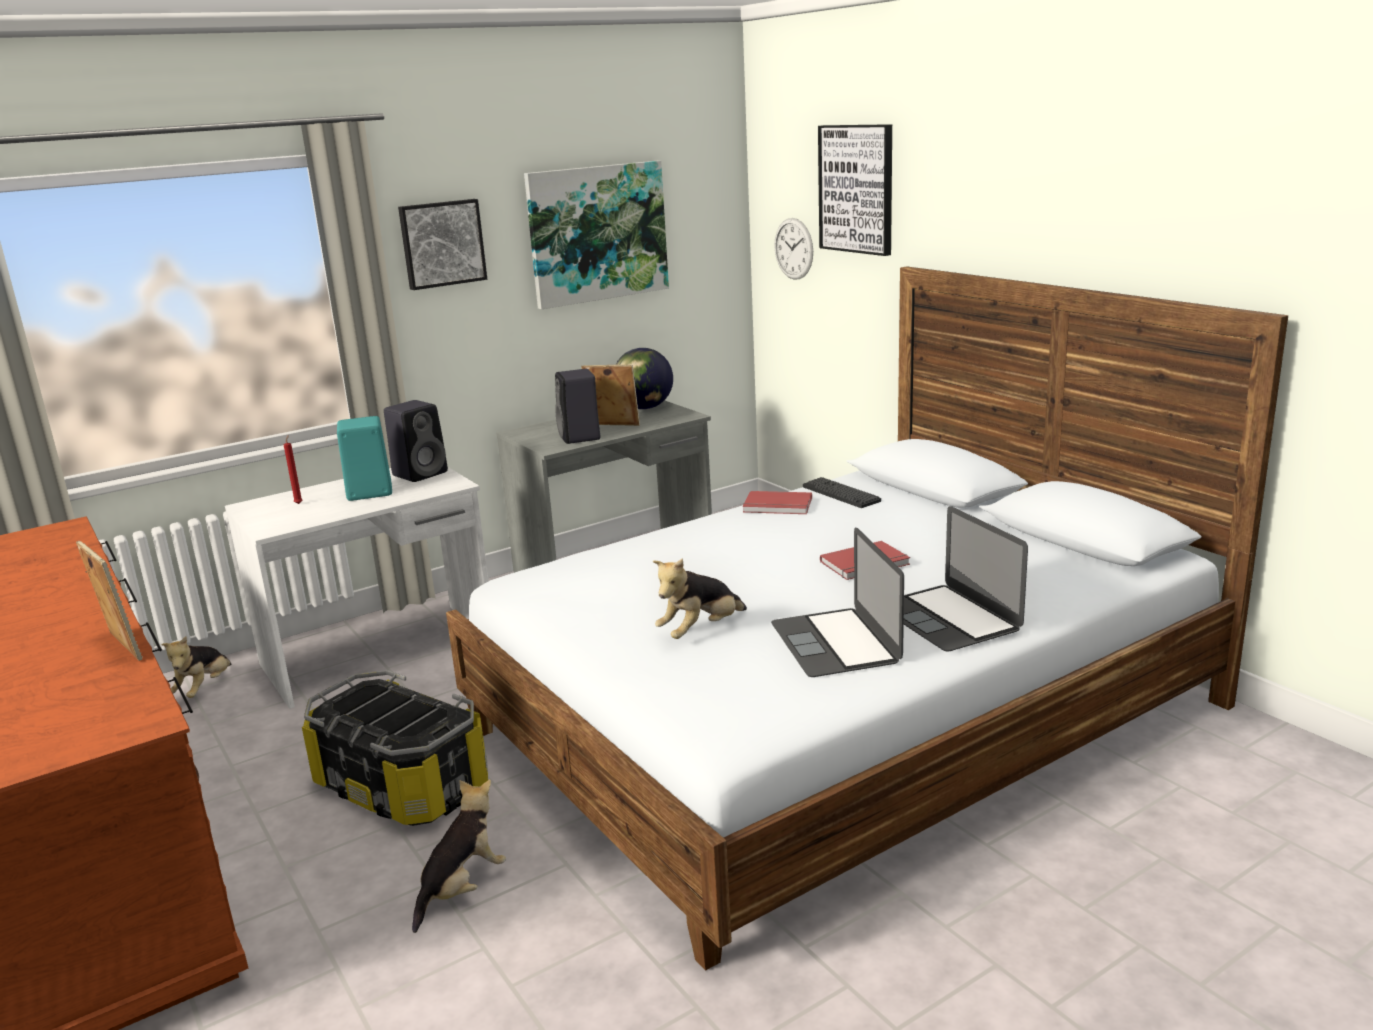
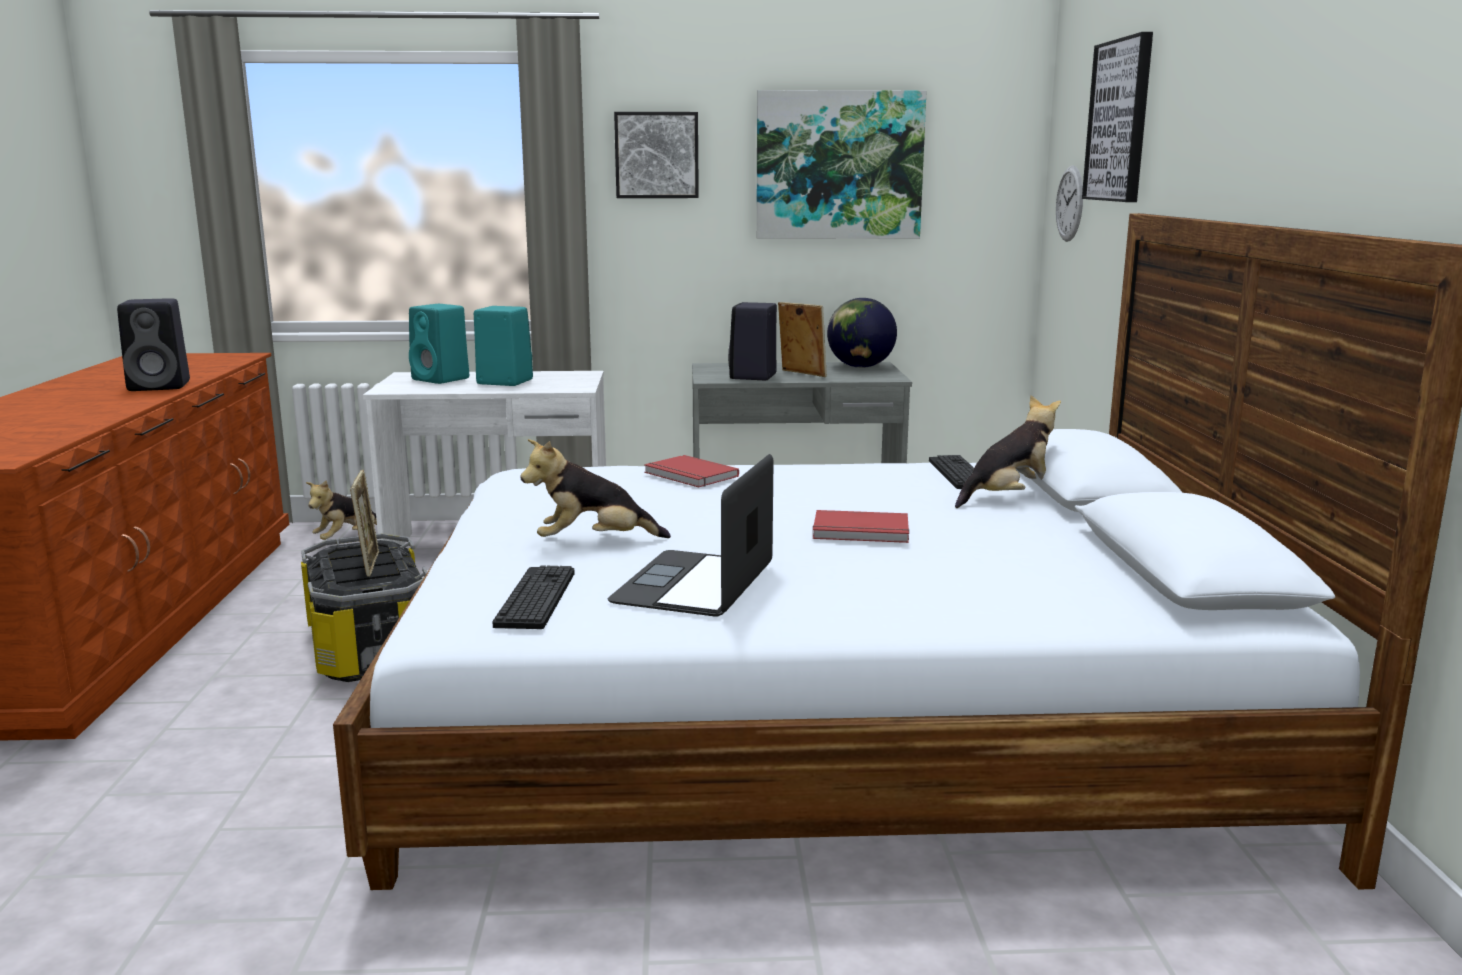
camera: 30 degrees right, 5 degrees down
(122, 648) = (99, 419): picture frame -> picture frame (369, 564)
(299, 503) = (442, 379): red candle -> turquoise speaker
(421, 473) = (570, 377): black speaker -> black speaker (161, 386)
(462, 888) = (297, 740): plush toy -> plush toy (1009, 498)
(754, 692) = (536, 598): none -> keyboard
(777, 506) = (869, 470): red book -> red book (689, 475)
(947, 618) = (856, 596): laptop -> none

